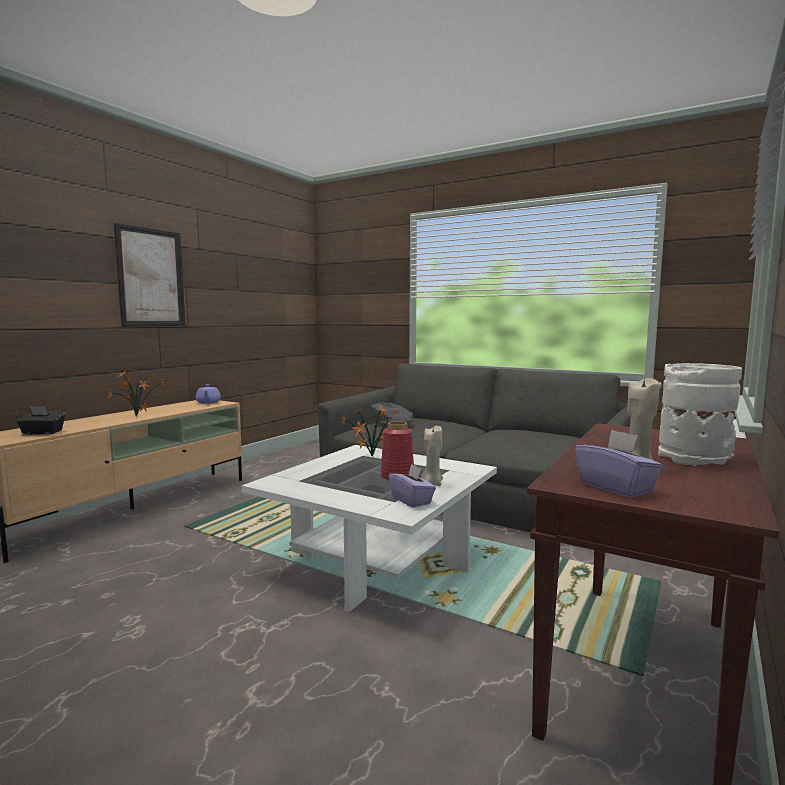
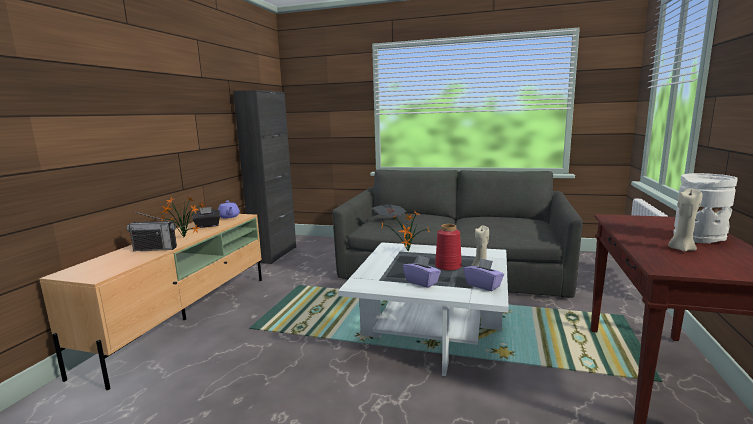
camera: 15 degrees left, 5 degrees up
(42, 432) = (117, 265): black tissue box -> black tissue box (207, 225)
(96, 423) = (155, 249): none -> radio
(151, 278) = (169, 107): picture -> none
(279, 456) = (274, 254): none -> black cabinet
(615, 487) = (697, 266): purple tissue box -> purple tissue box (422, 282)

